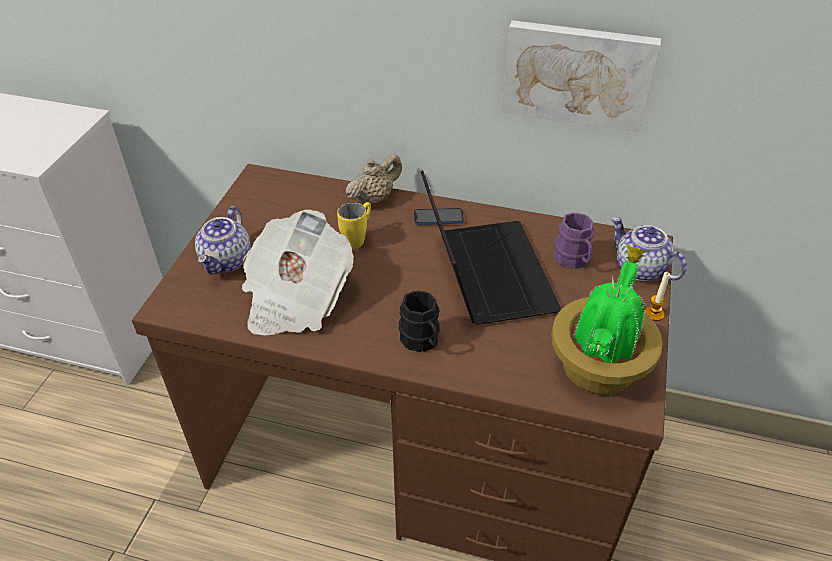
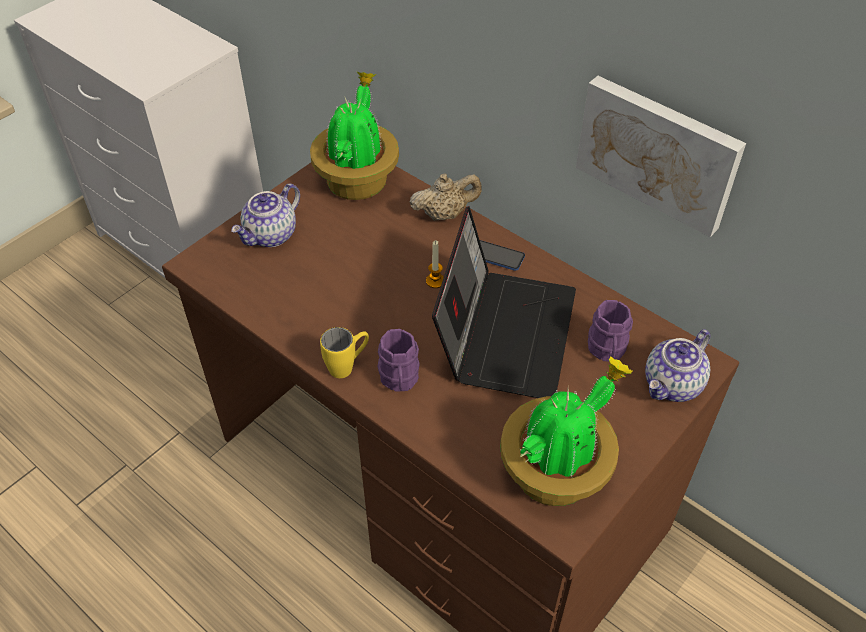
camera: 25 degrees right, 5 degrees up
(280, 193) = (358, 179): none -> potted plant
(295, 298) = (310, 294): newspaper -> none
(358, 238) = (403, 252): yellow mug -> yellow mug (348, 366)
(422, 341) = (399, 380): black mug -> purple mug
(639, 268) = (673, 385): teapot -> teapot turned 120 degrees counterclockwise
(654, 314) = (653, 440): candle -> candle (435, 281)

